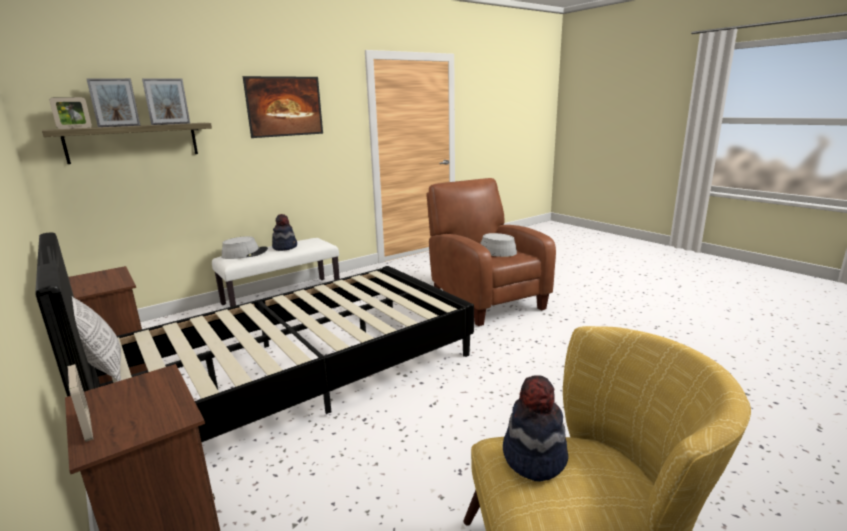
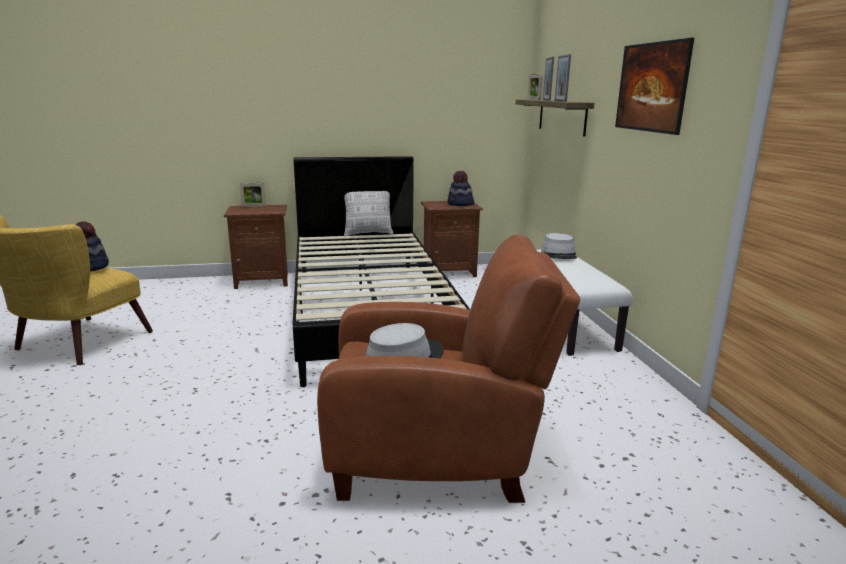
camera: 115 degrees right, 0 degrees up
(285, 247) = (572, 268): hat -> hat (460, 204)

